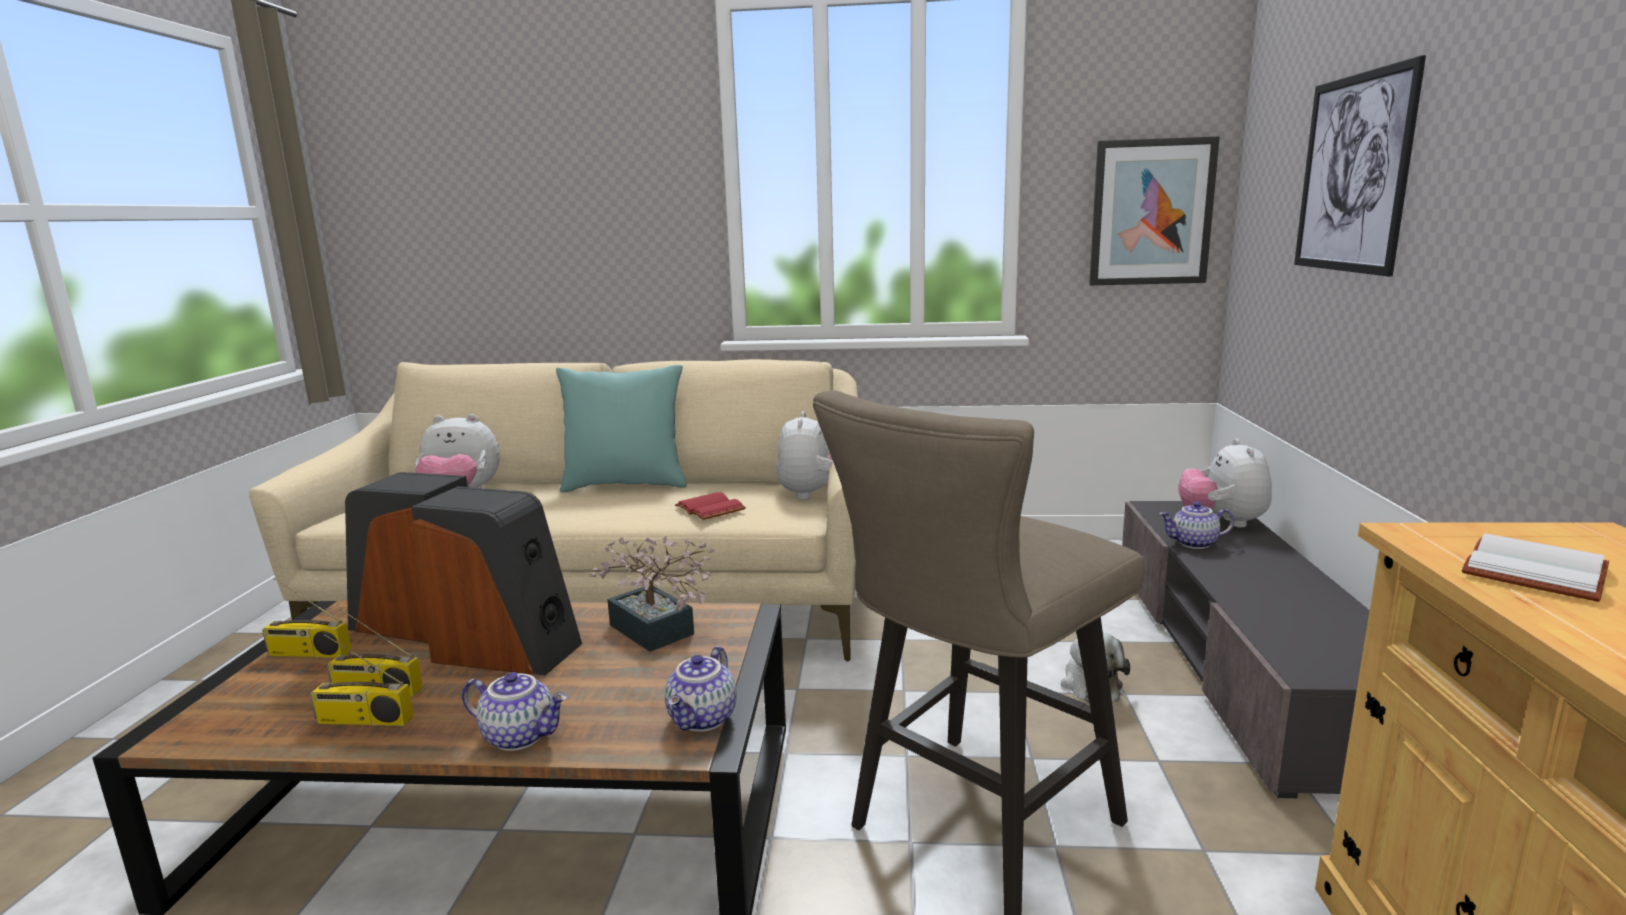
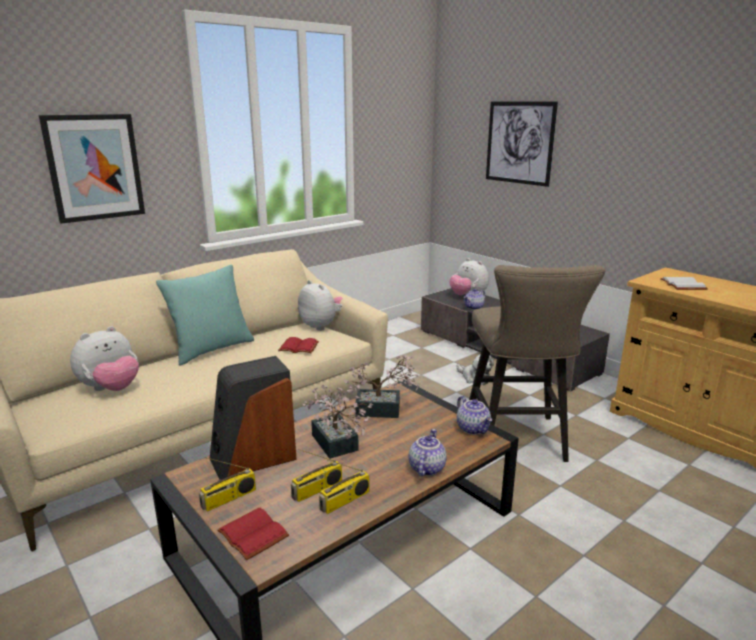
camera: 45 degrees left, 5 degrees up
(233, 701) = (251, 535): none -> red book
(508, 651) = (336, 446): speaker -> potted plant
(521, 736) = (426, 468): teapot -> teapot turned 45 degrees counterclockwise
(1151, 213) = (404, 152): picture -> picture (94, 167)

